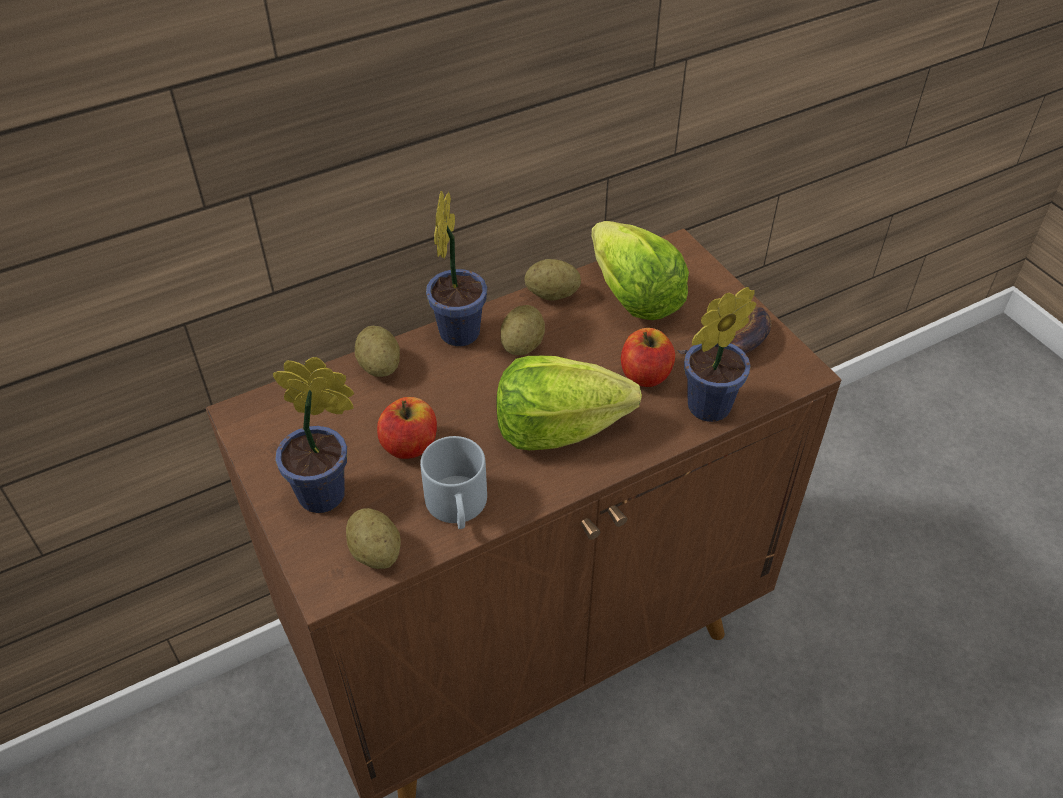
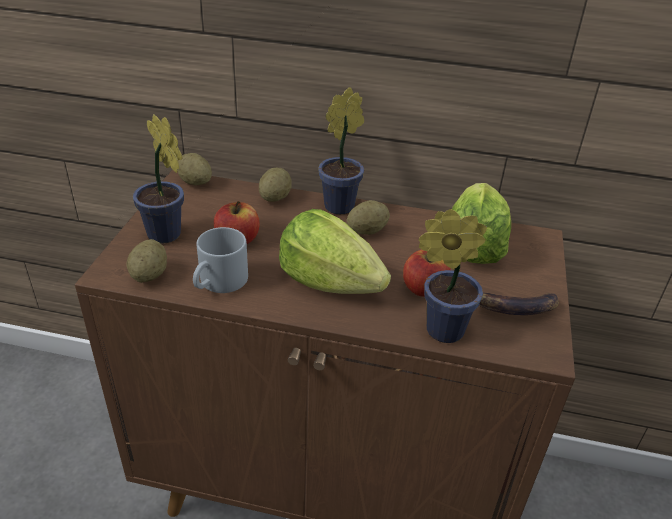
camera: 40 degrees right, 10 degrees down
(552, 294) = (421, 217): potato -> potato (195, 182)

